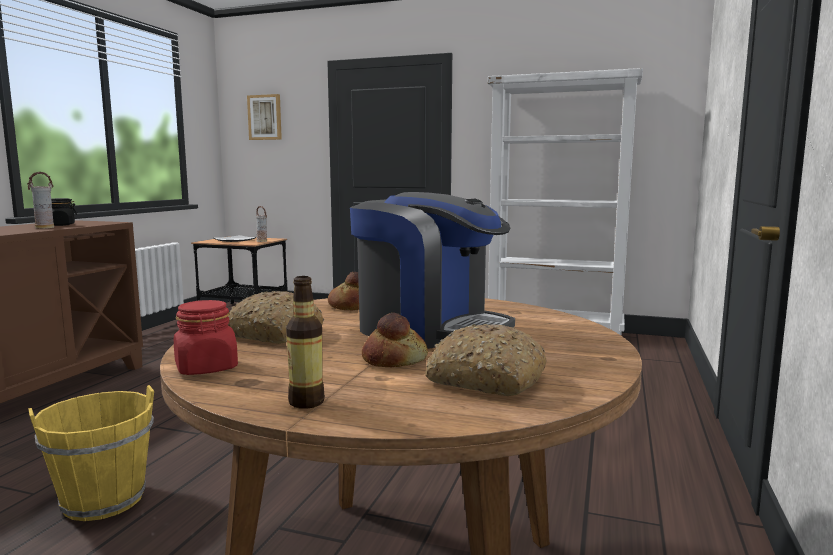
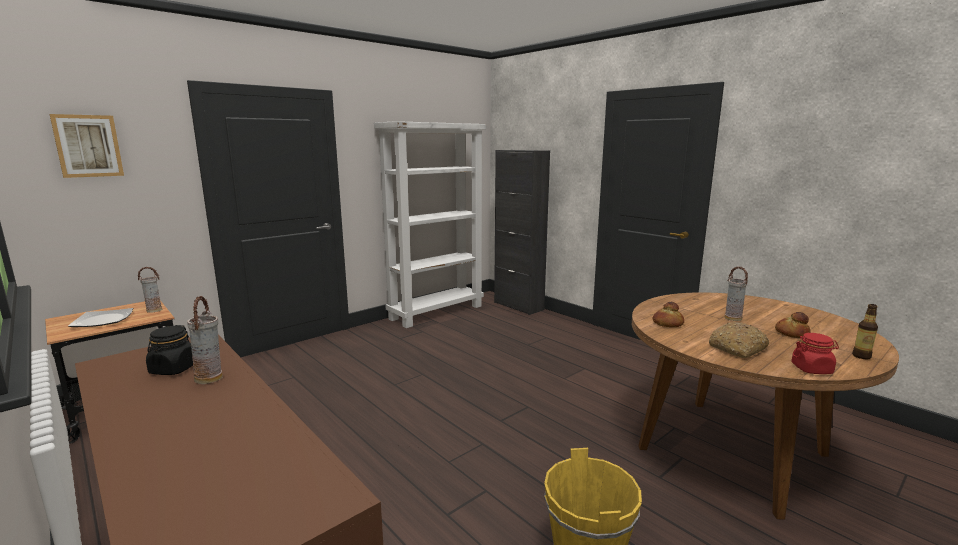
camera: 60 degrees left, 5 degrees up
(429, 329) = (732, 318): coffee machine -> vase
(485, 379) = (820, 326): bread -> none
(669, 360) = (518, 306): none -> black cabinet

